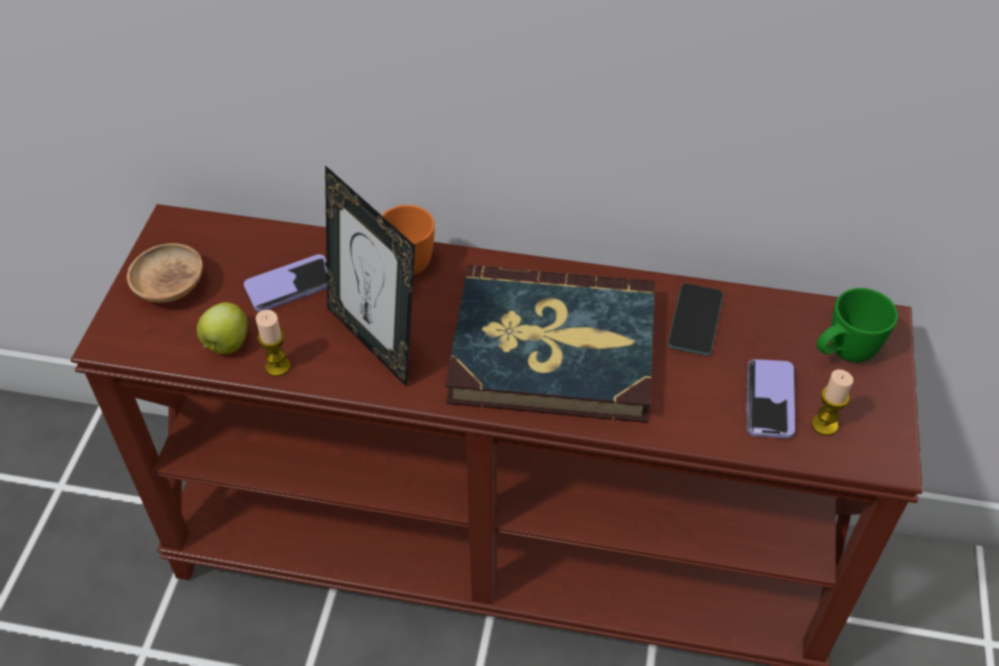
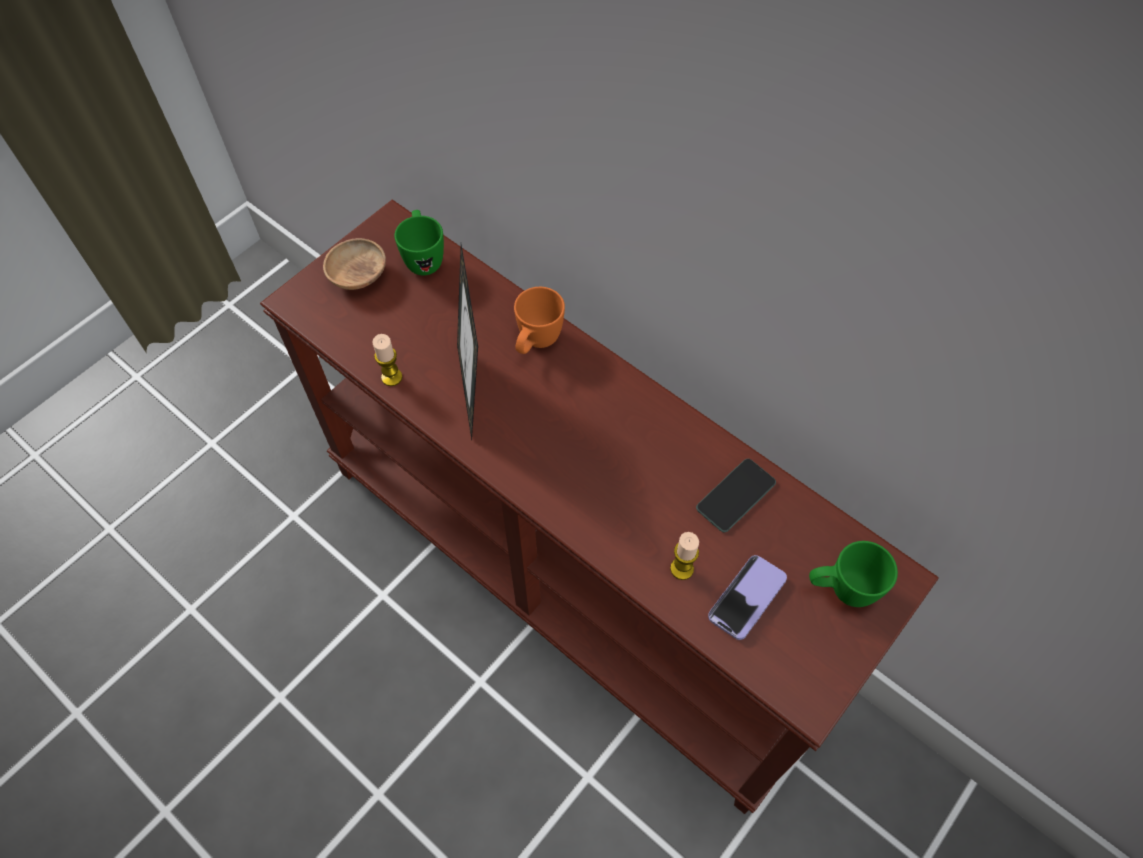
camera: 30 degrees right, 10 degrees up
(226, 345) = (367, 342): apple -> none
(233, 244) = (423, 258): none -> green mug
(291, 285) = (443, 313): phone -> none
(553, 350) = (602, 464): book -> none
(824, 425) = (777, 643): candle -> candle (682, 569)

